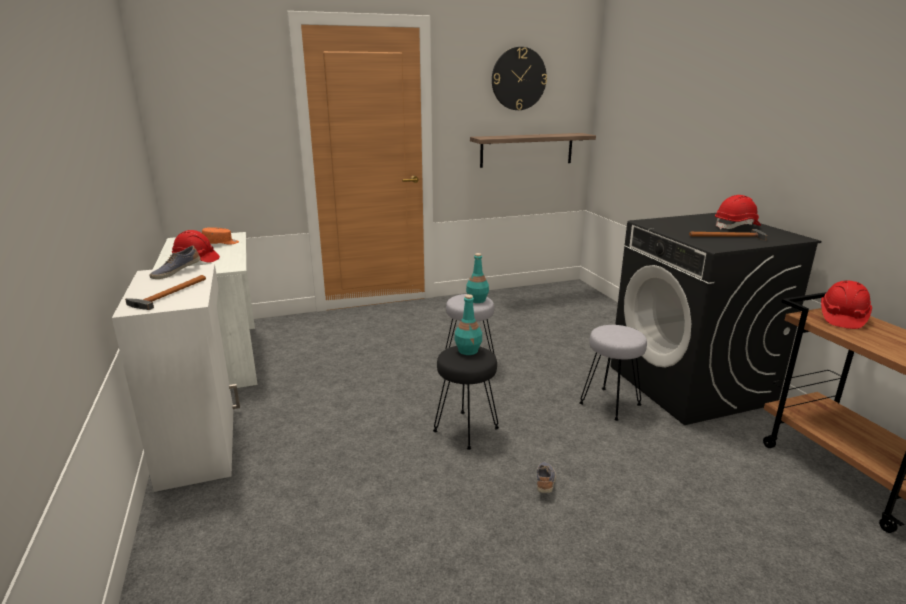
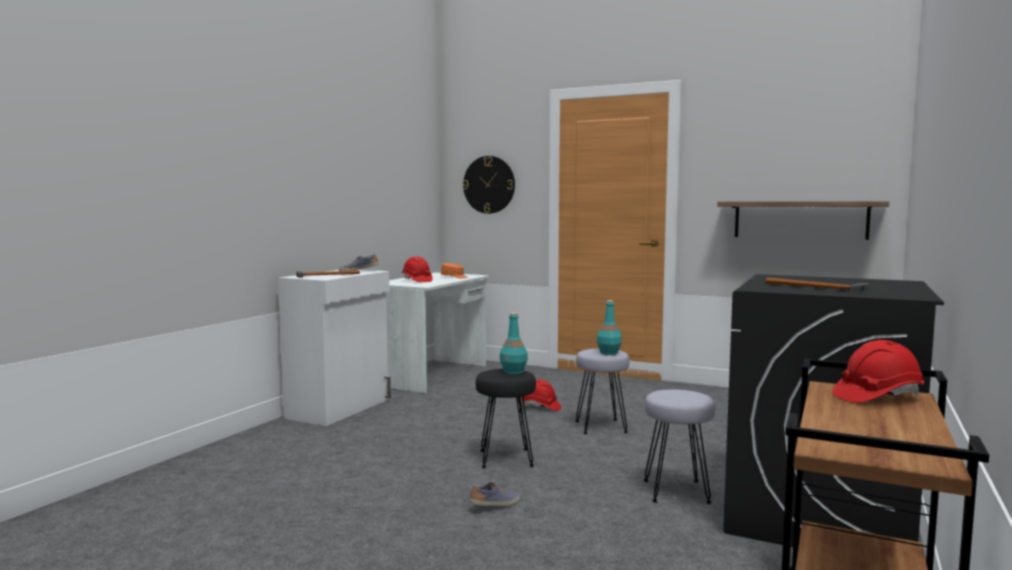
camera: 45 degrees right, 15 degrees down
(518, 79) = (788, 137): wall clock -> wall clock (489, 184)
(736, 226) = (874, 286): red hard hat -> red hard hat (541, 407)

